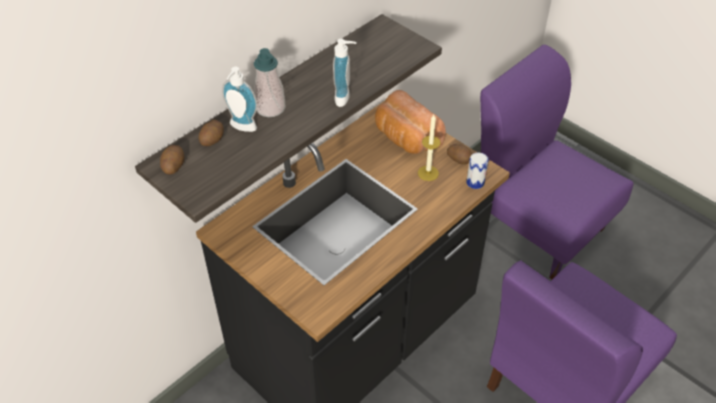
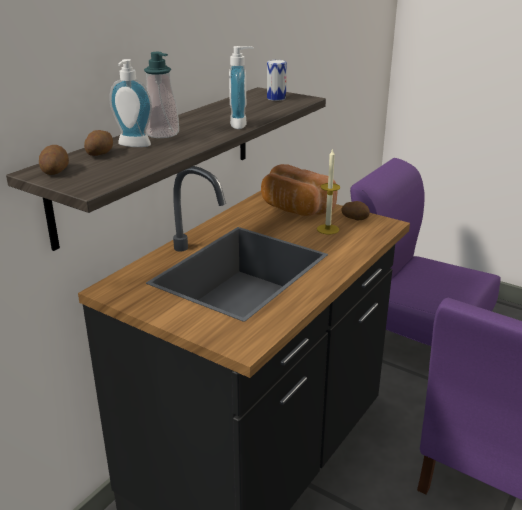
camera: 10 degrees left, 20 degrees down
(475, 182) = (379, 231): can -> can (276, 98)

